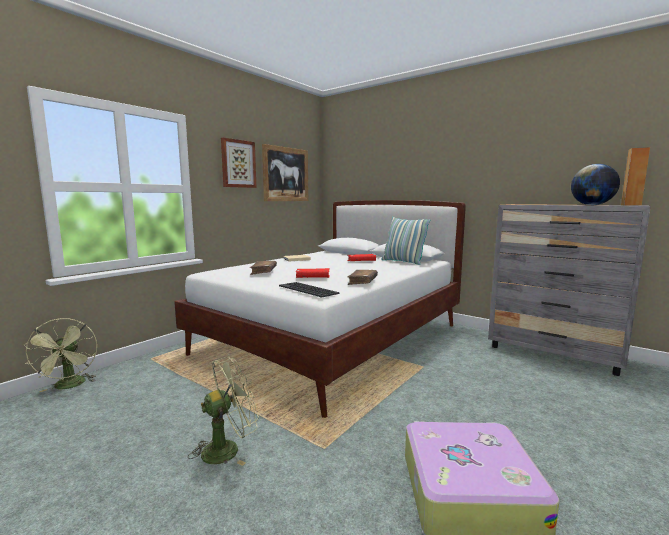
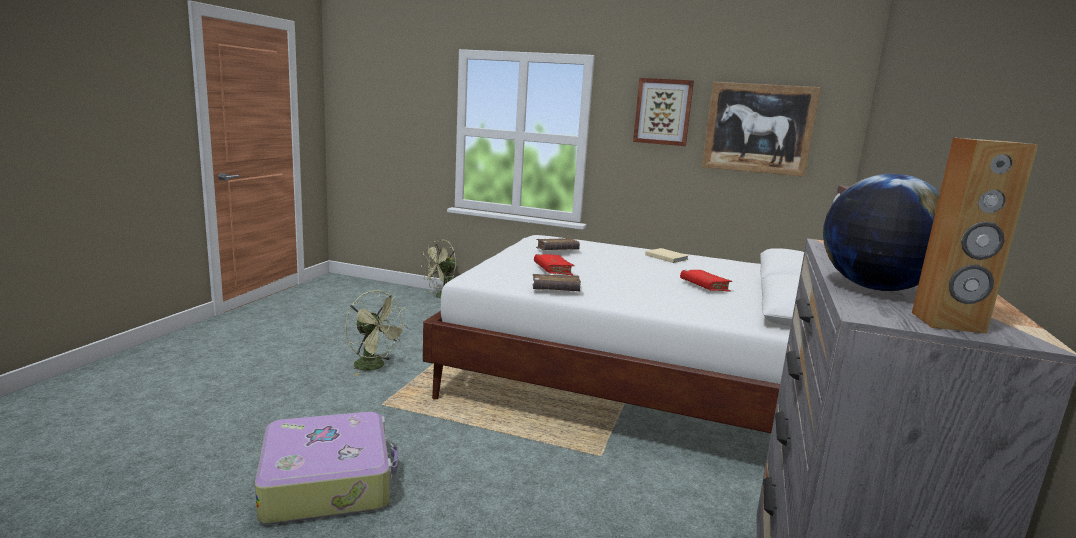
camera: 70 degrees right, 5 degrees up
(308, 290) = (489, 271): keyboard -> none
(403, 262) = (747, 310): pillow -> none

